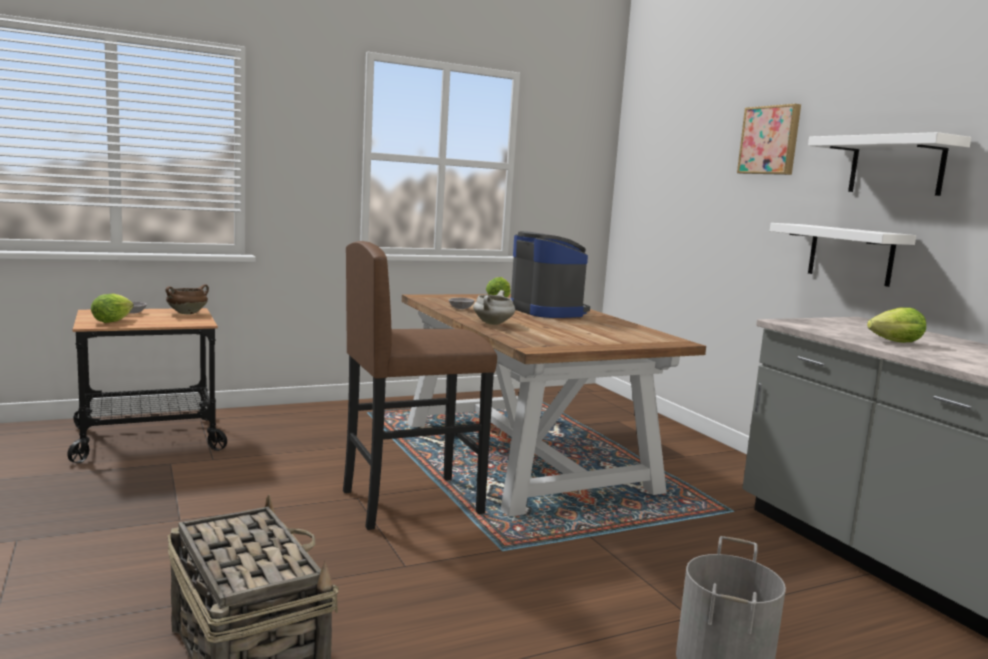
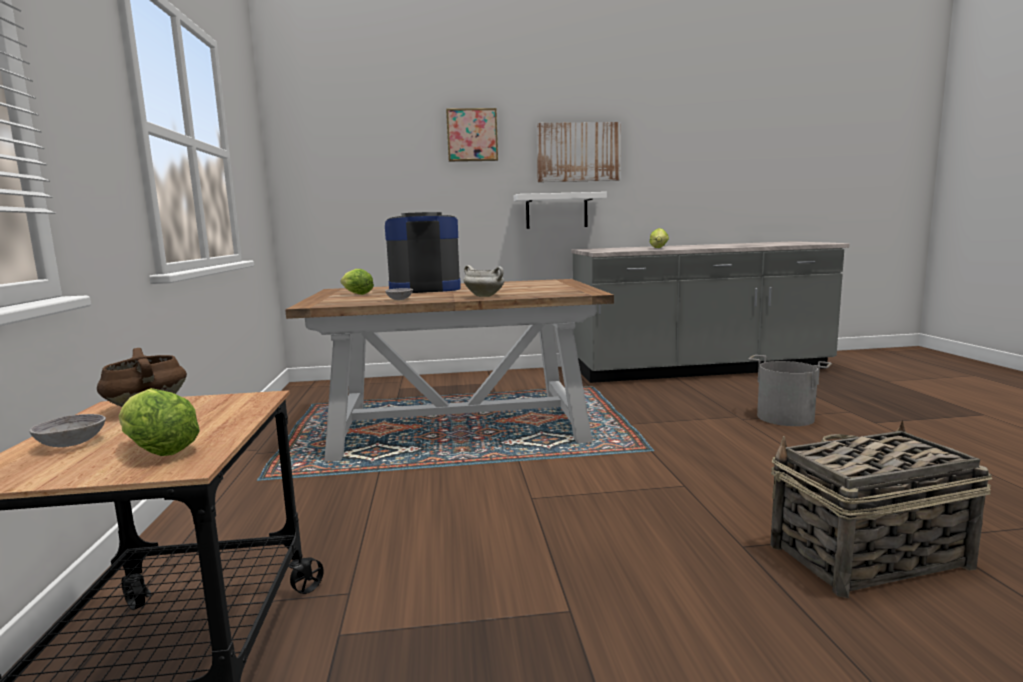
camera: 70 degrees left, 0 degrees up
(411, 501) = (550, 474): brown stool -> none
(896, 166) = (578, 152): white shelf -> picture

